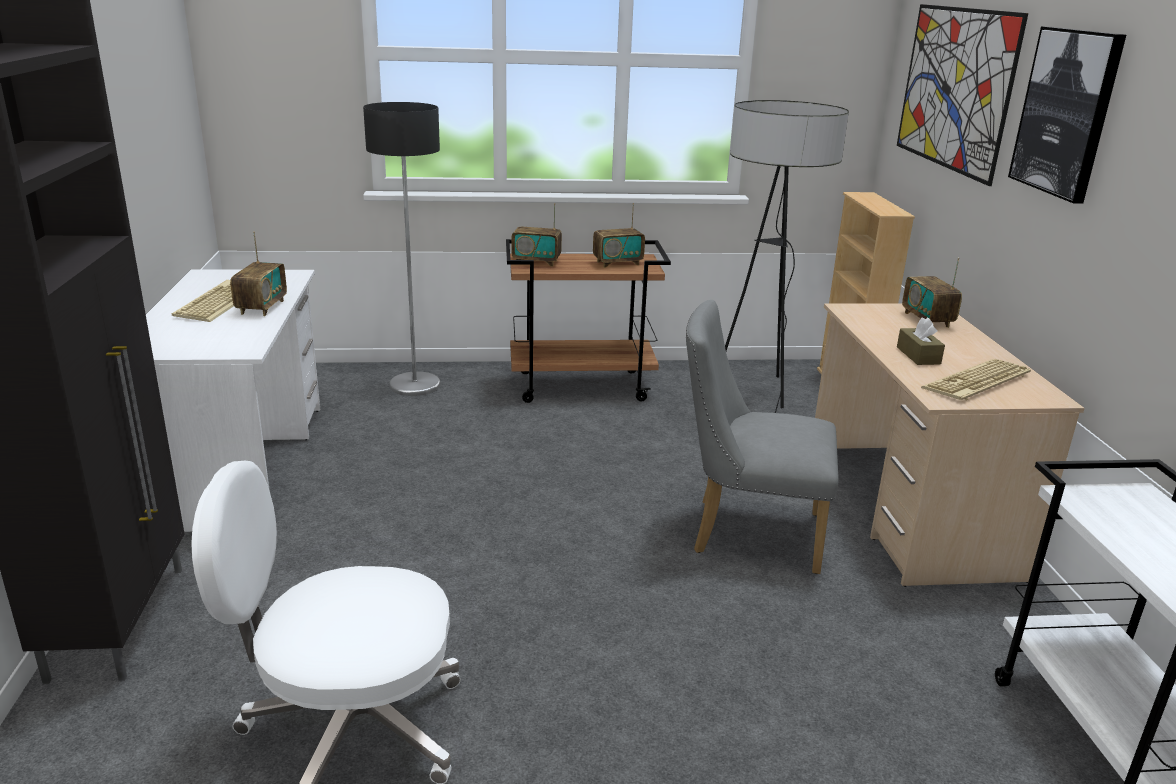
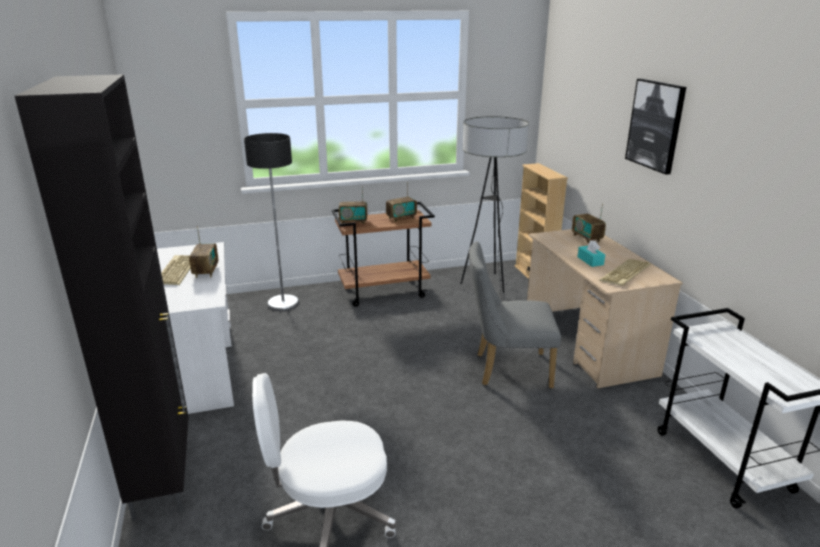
camera: 10 degrees left, 0 degrees up
(918, 355) = (590, 261): brown tissue box -> turquoise tissue box
(954, 88) = (585, 107): picture -> none

